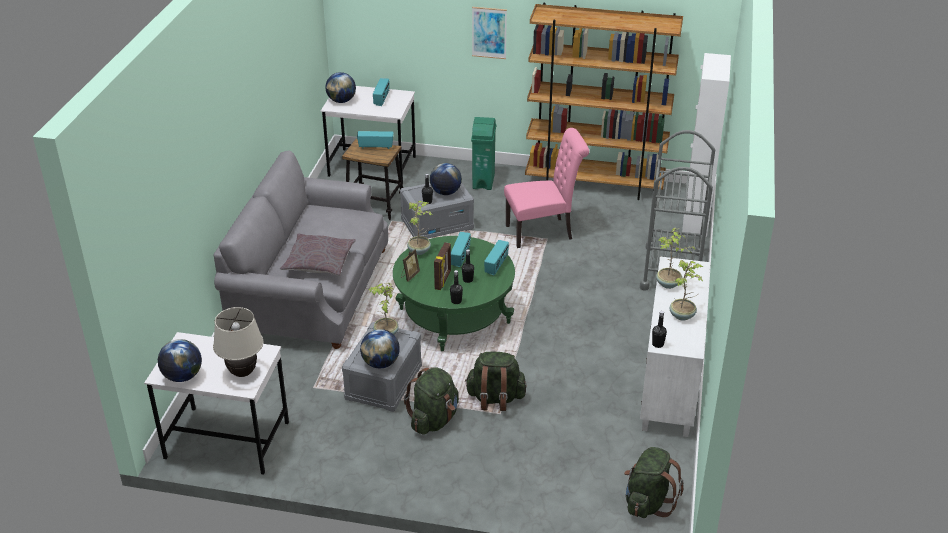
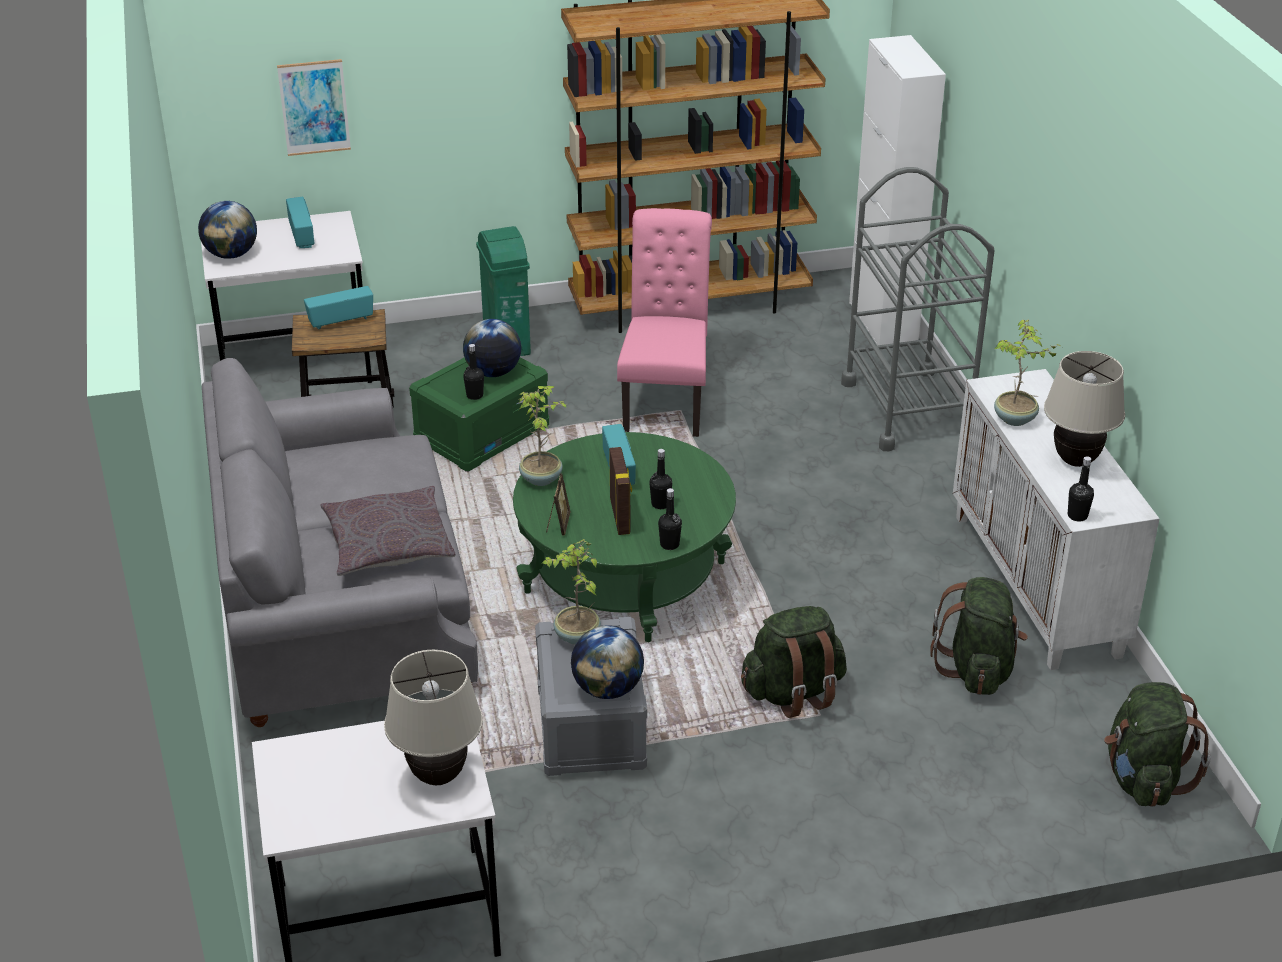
camera: 25 degrees left, 0 degrees up
(182, 376) = (330, 819): globe -> none
(434, 420) = (721, 761): green backpack -> green backpack (977, 669)
(437, 224) = (482, 433): grey storage box -> green storage box
(489, 32) = (478, 76): picture -> picture (314, 107)
(496, 265) = (689, 468): radio -> none
(543, 232) = (666, 401): pink chair -> pink chair turned 45 degrees counterclockwise
(682, 315) = (1075, 461): potted plant -> beige table lamp

